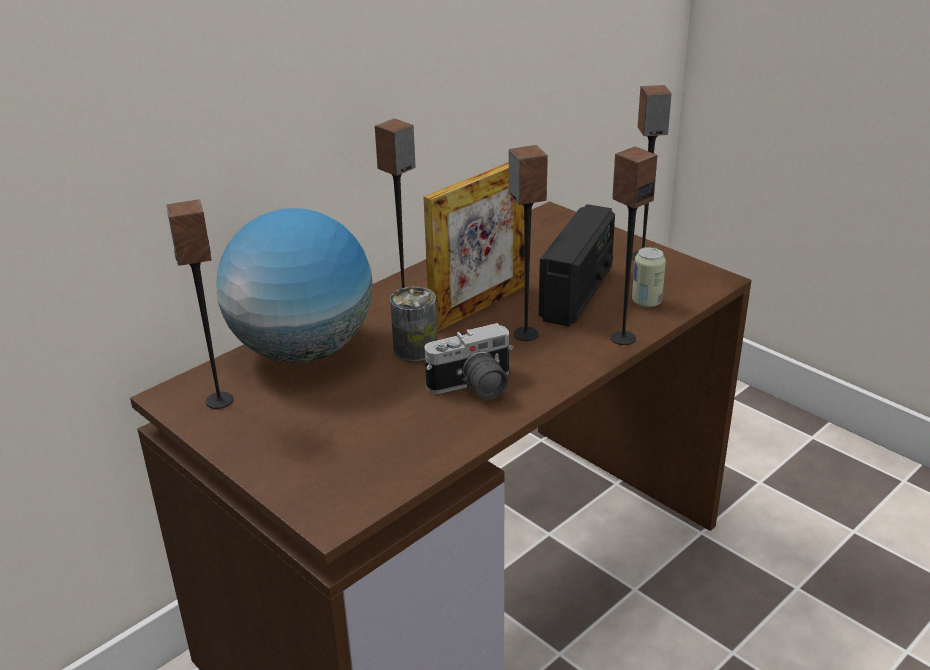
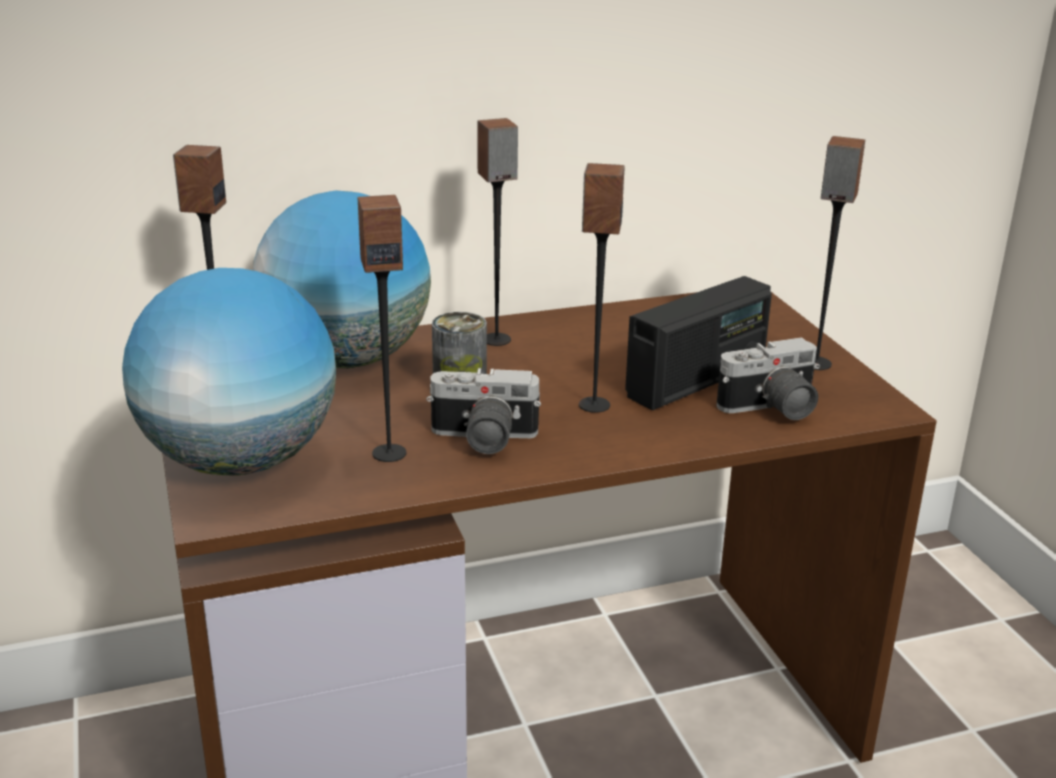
camera: 25 degrees right, 5 degrees down
(307, 465) = (241, 461): none -> globe
(479, 306) = (570, 366): picture frame -> none
(622, 338) = (704, 437): speaker -> speaker (389, 453)
(646, 302) = (772, 409): can -> camera

